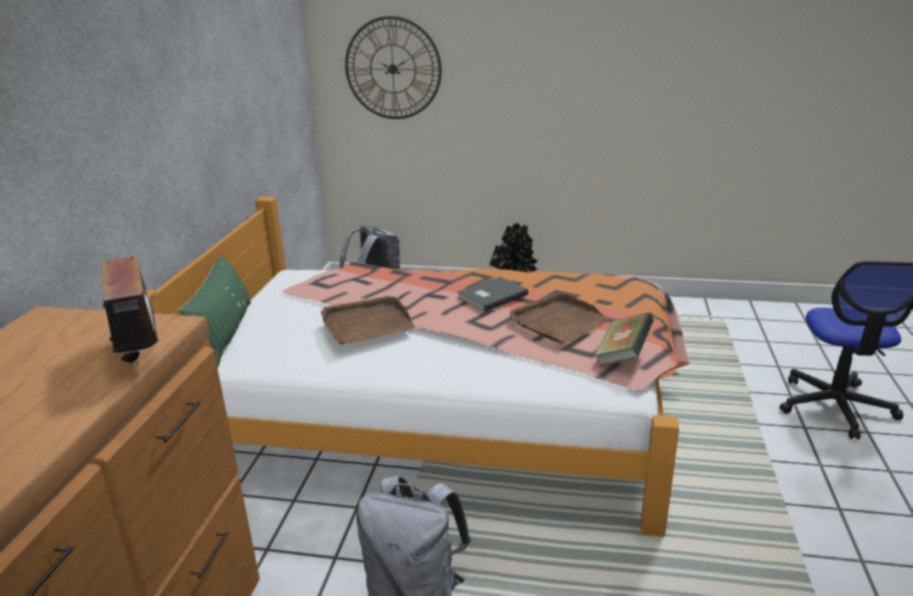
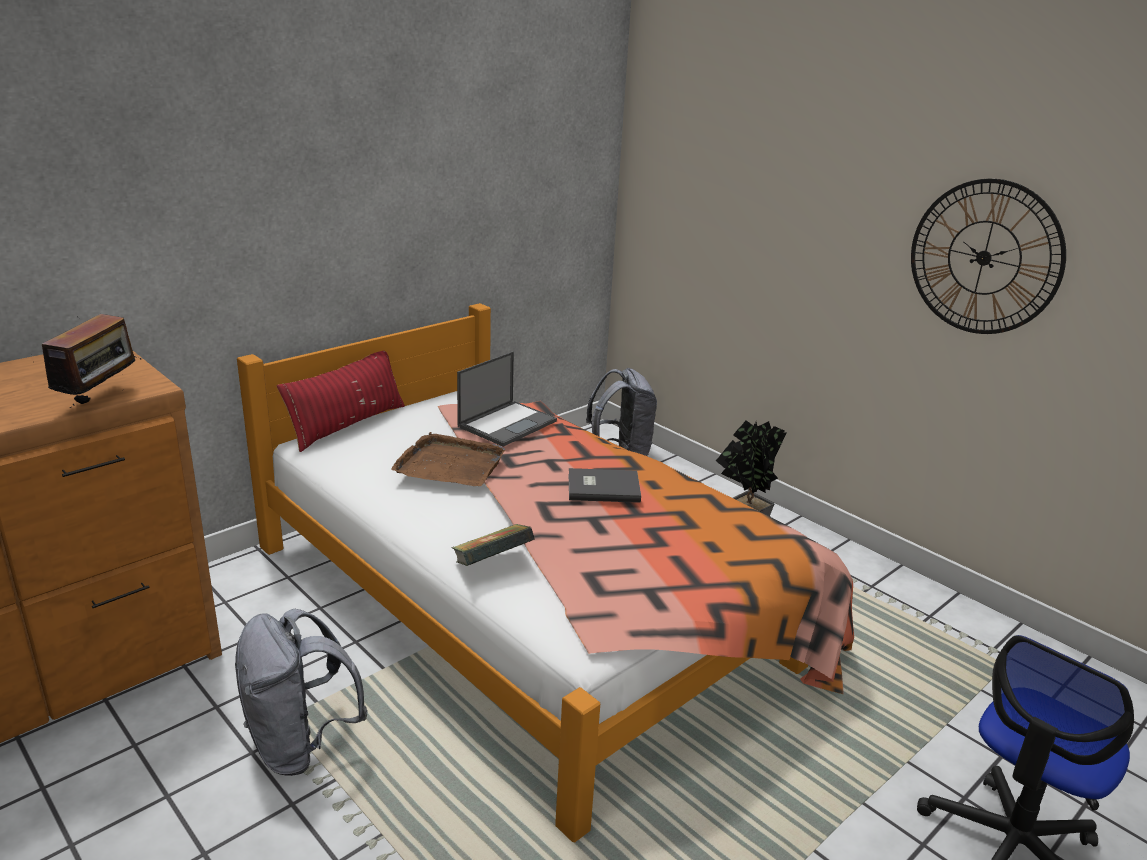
camera: 35 degrees right, 0 degrees up
(224, 333) = (347, 425): green pillow -> red pillow
(358, 283) = (508, 423): none -> laptop
(393, 69) = (696, 195): wall clock -> wall clock (984, 258)
(558, 322) = (625, 544): brown tray -> none
(622, 356) = (629, 610): book -> book (492, 564)

